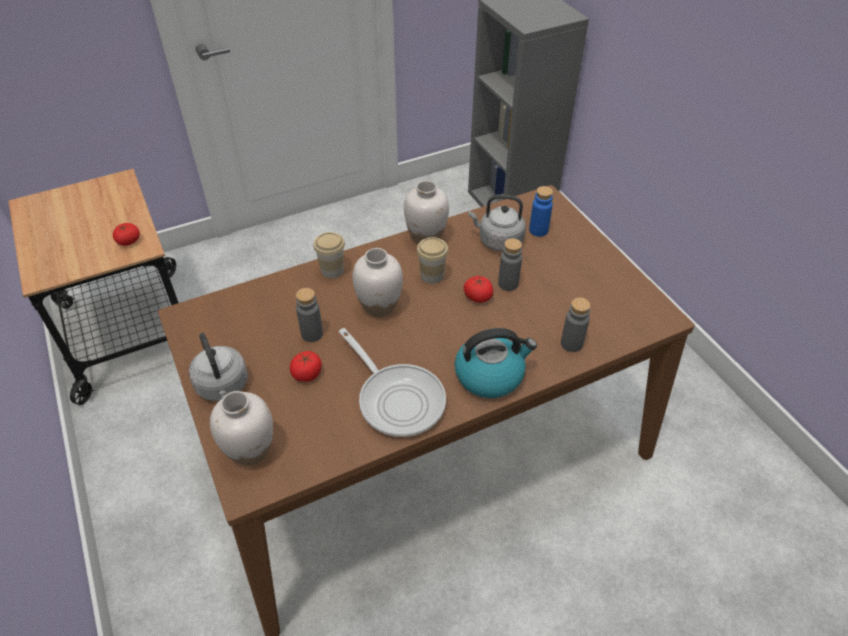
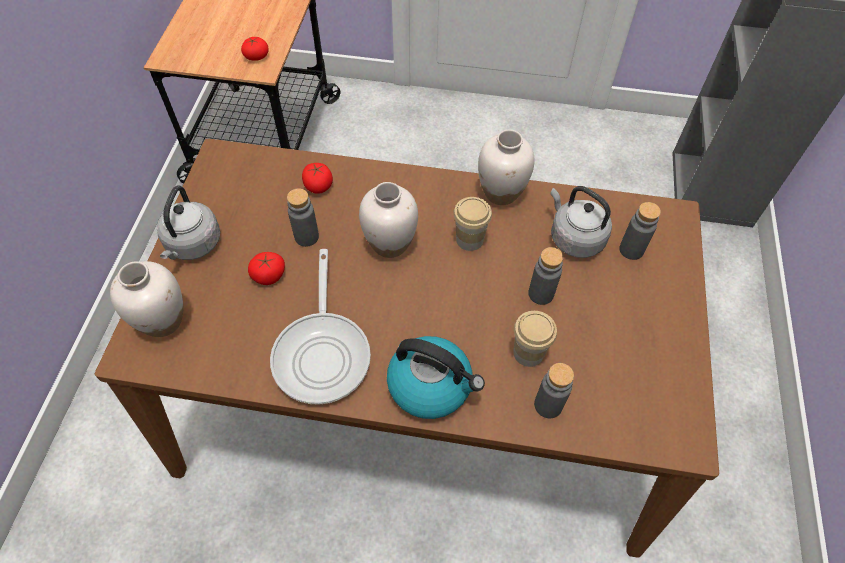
camera: 35 degrees right, 10 degrees up
(332, 270) = (380, 180): cup -> cup (528, 353)
(478, 296) = (496, 290): tomato -> tomato (318, 185)
(538, 230) = (631, 250): blue bottle -> grey bottle

